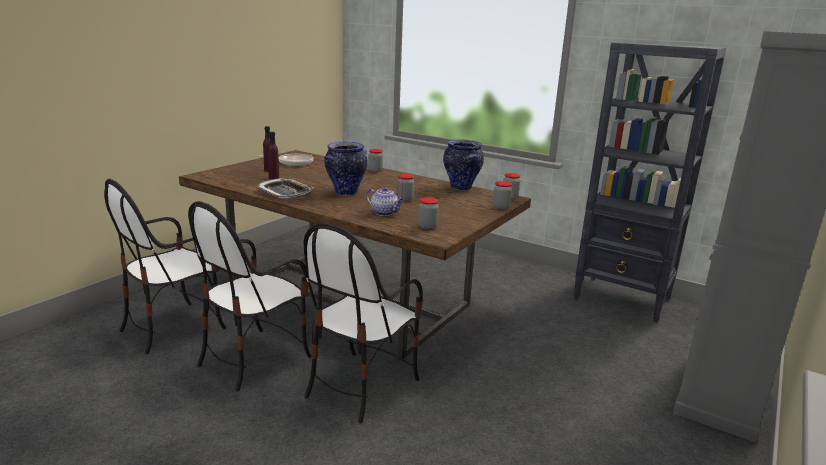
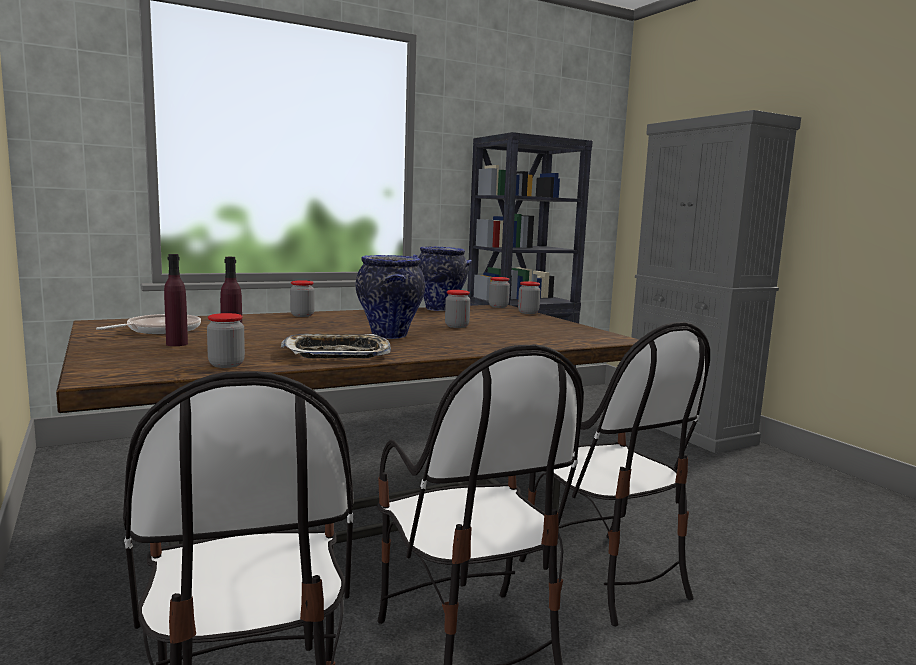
camera: 60 degrees left, 10 degrees down
(385, 213) = (504, 338): teapot -> none
(427, 226) = (573, 335): jar -> jar (226, 364)

